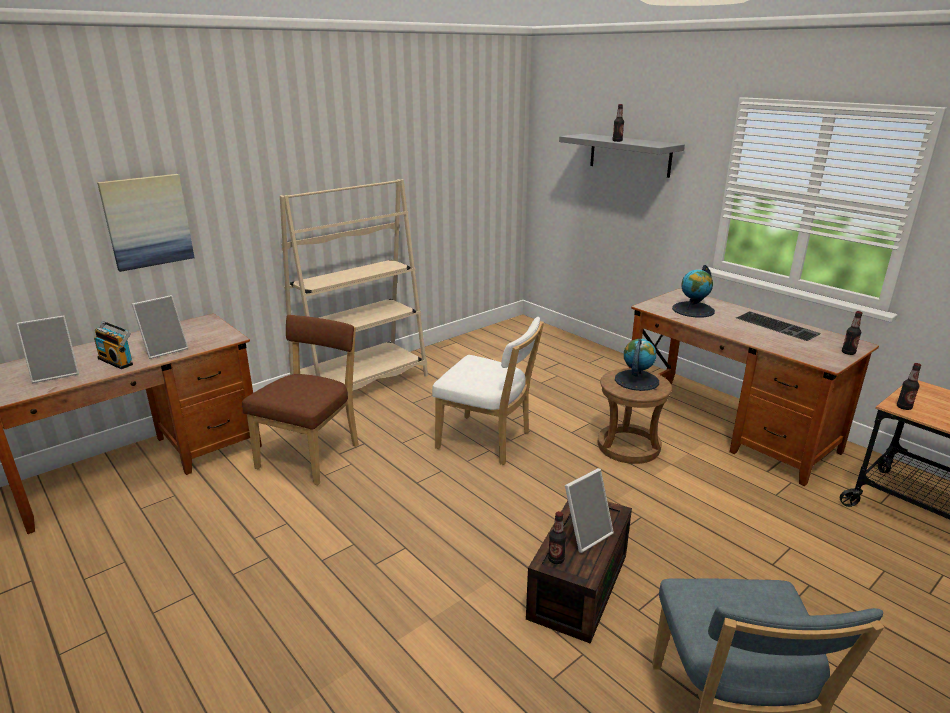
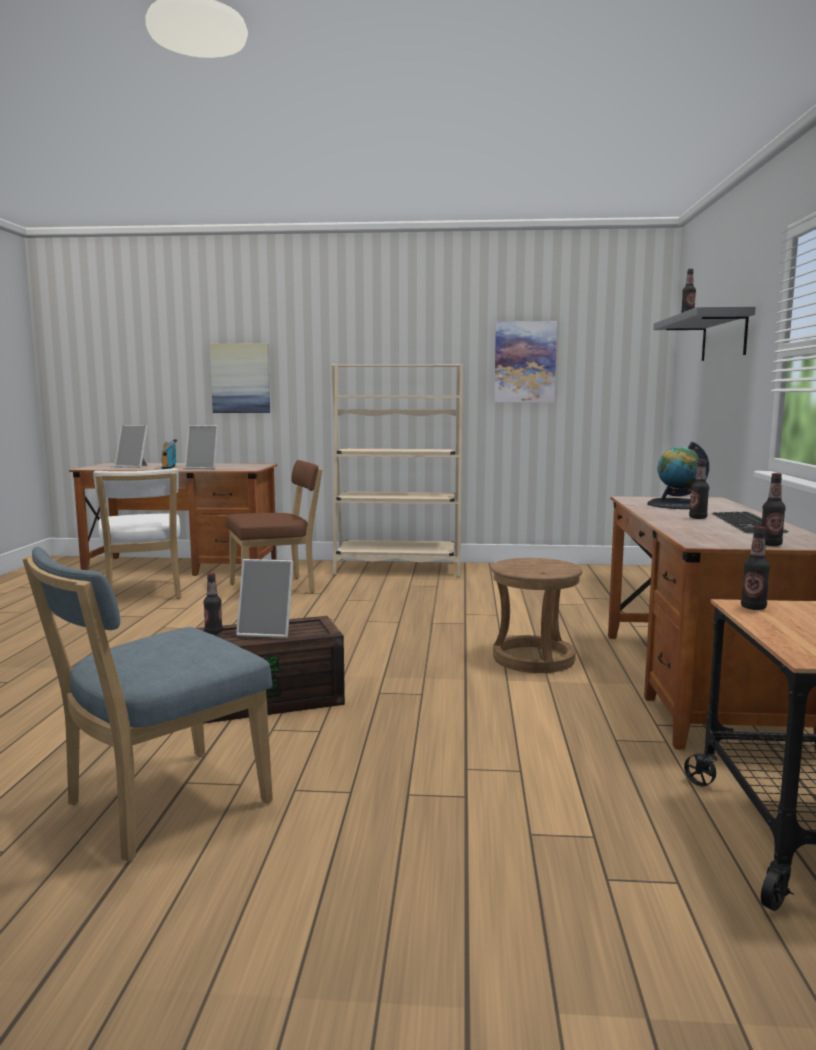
camera: 45 degrees right, 15 degrees down
(431, 165) = (525, 362): none -> picture
(488, 441) = (411, 618): white chair -> white chair (143, 594)
(636, 380) = (542, 565): globe -> none
(746, 327) = (698, 518): none -> bottle

